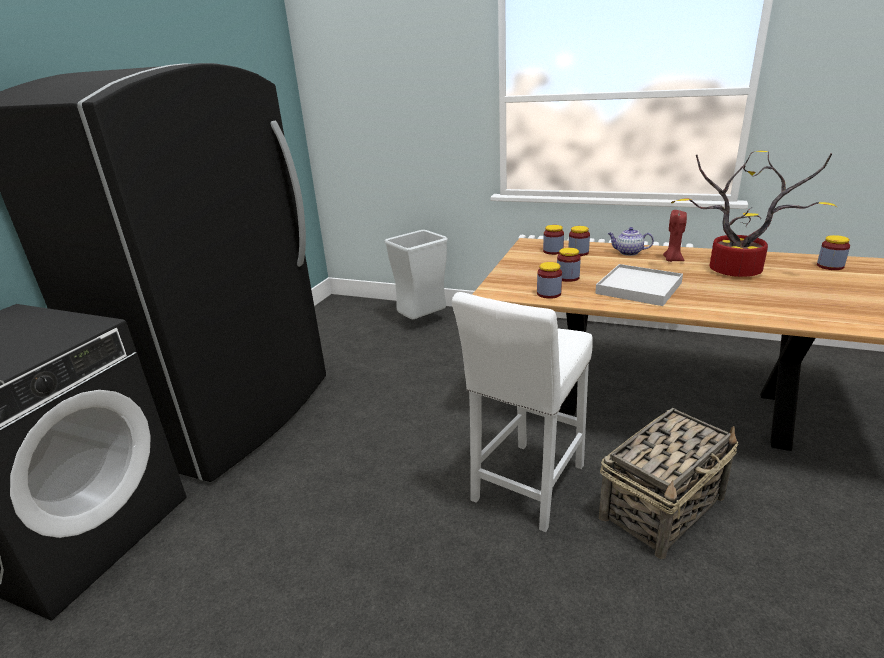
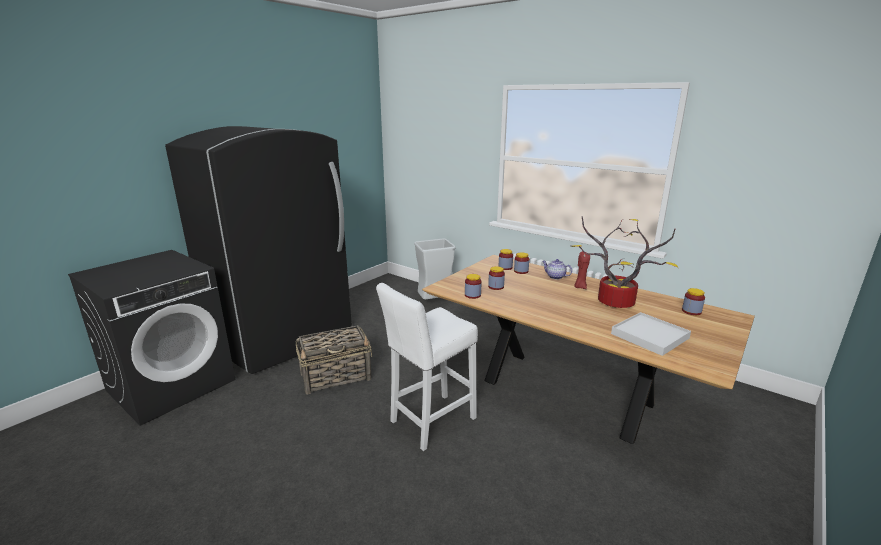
camera: 15 degrees right, 5 degrees down
(638, 288) = (534, 302): white tray -> white tray (649, 336)
(663, 507) = (510, 456): basket -> basket (336, 376)

